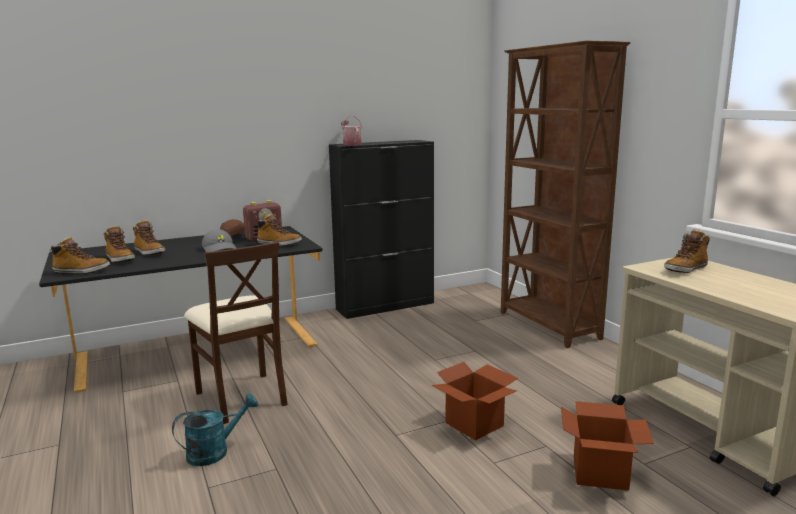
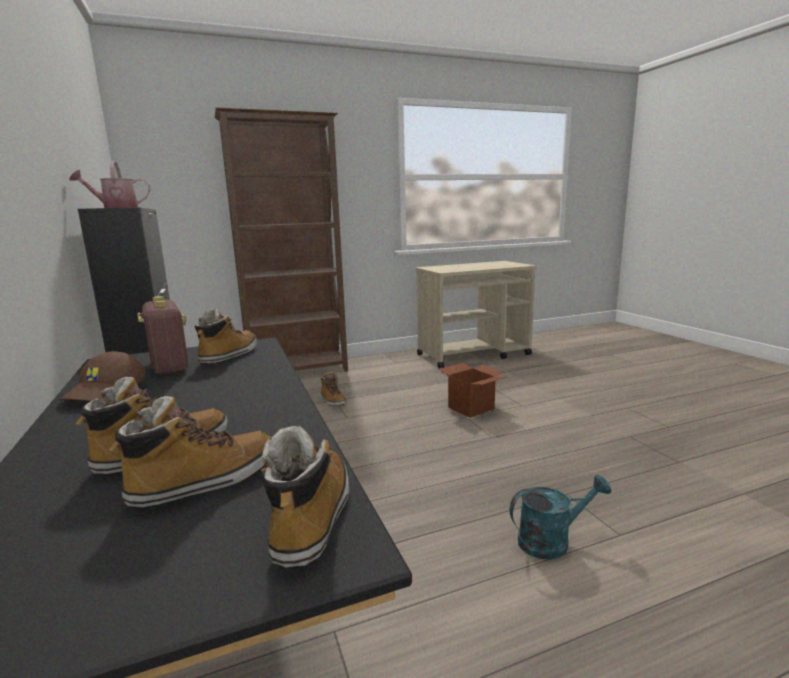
camera: 85 degrees left, 0 degrees up
(215, 452) = (551, 541): turquoise watering can -> turquoise watering can turned 105 degrees clockwise
(220, 249) = (217, 388): grey cap -> none
(242, 397) = (412, 537): beige chair -> none
(600, 473) = (524, 381): cardboard box -> none
(685, 269) = (449, 268): boot -> boot (333, 401)

